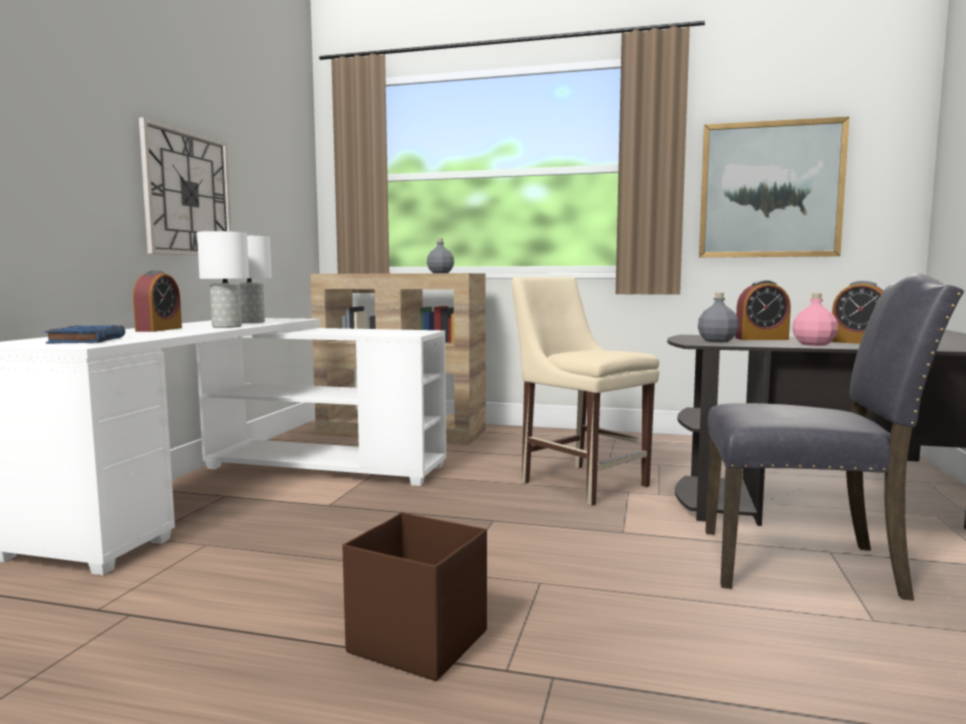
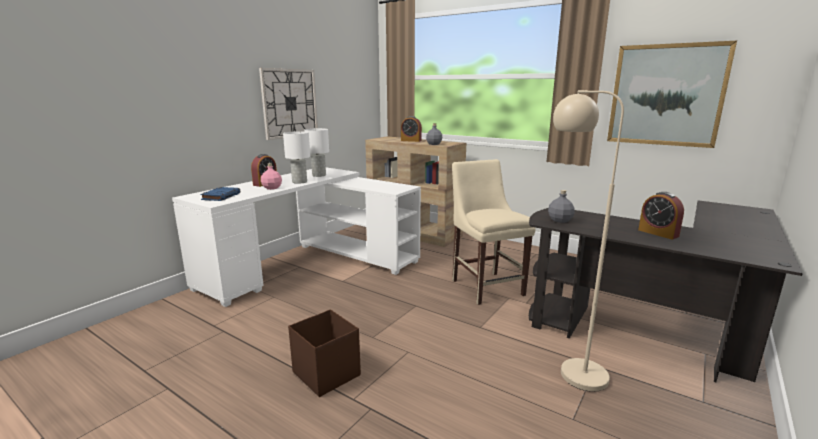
camera: 20 degrees right, 10 degrees up
(761, 339) = (596, 220): alarm clock -> alarm clock (411, 140)
(805, 564) = (569, 372): grey chair -> beige floor lamp
(813, 344) = (619, 232): pink bottle -> pink bottle (272, 188)

